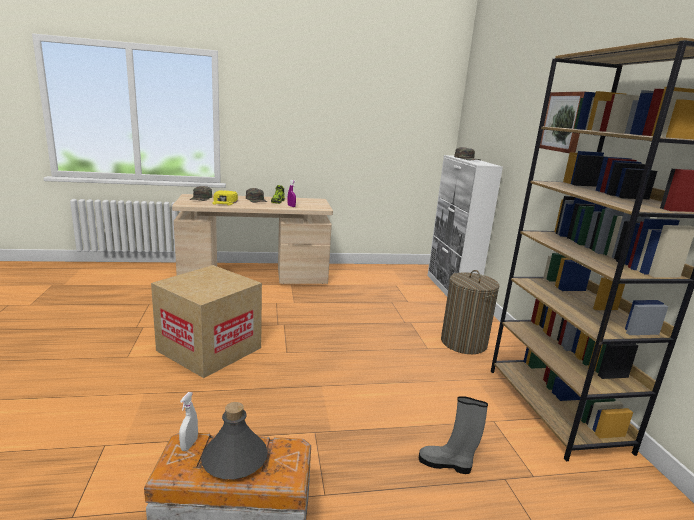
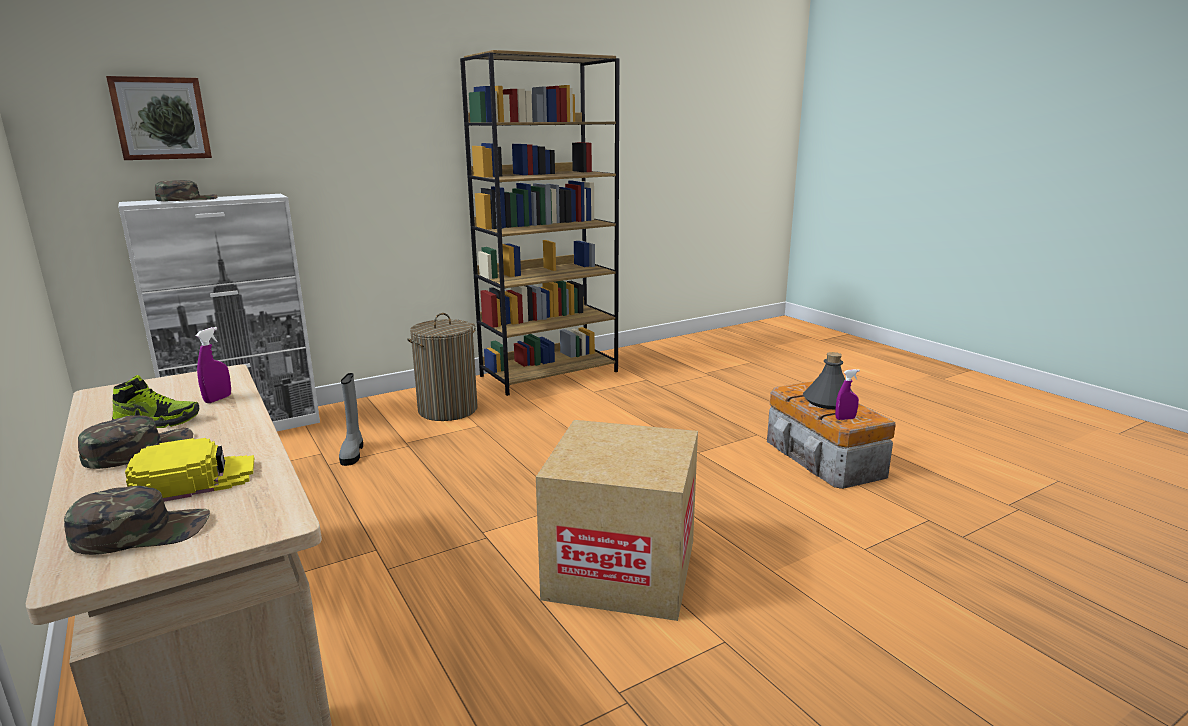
camera: 110 degrees left, 0 degrees up
(189, 444) = (845, 418): white spray bottle -> purple spray bottle
(446, 464) = (669, 402): grey boot -> grey boot (352, 453)
(563, 122) = (389, 117): picture -> picture (161, 118)

